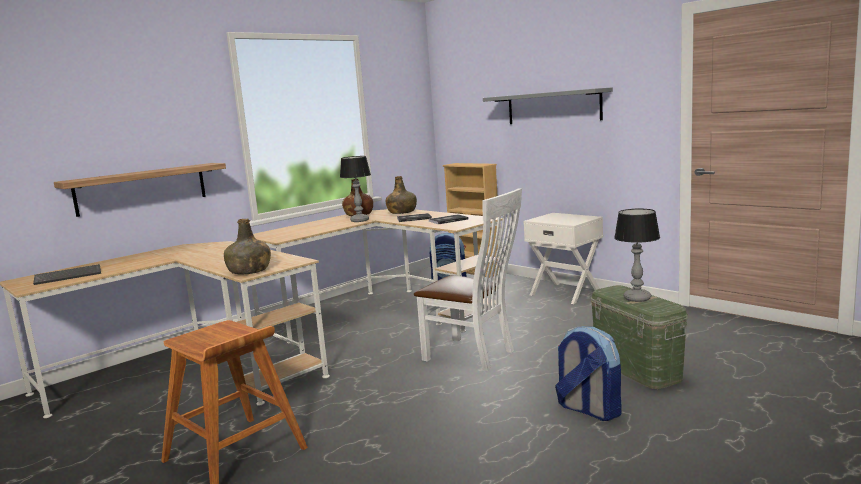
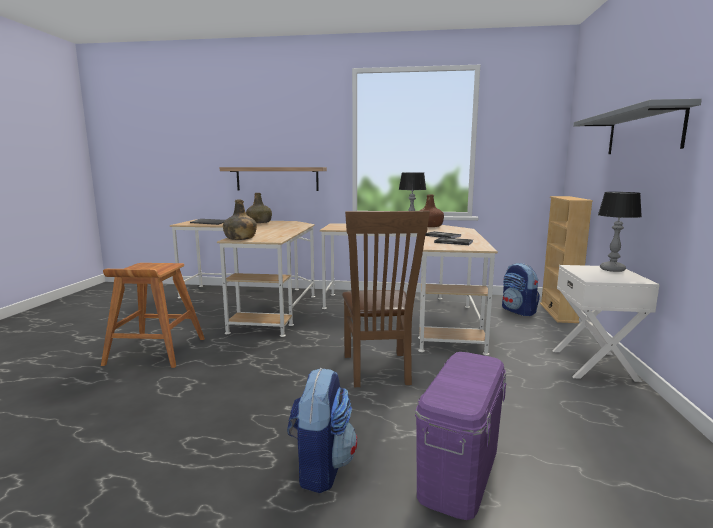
camera: 50 degrees right, 0 degrees up
(402, 212) = (458, 231): green bottle -> green bottle (259, 222)
(474, 355) = (378, 371): white chair -> brown chair
(637, 298) = (463, 379): table lamp -> table lamp (612, 269)
(637, 368) = (460, 471): green storage box -> purple storage box

